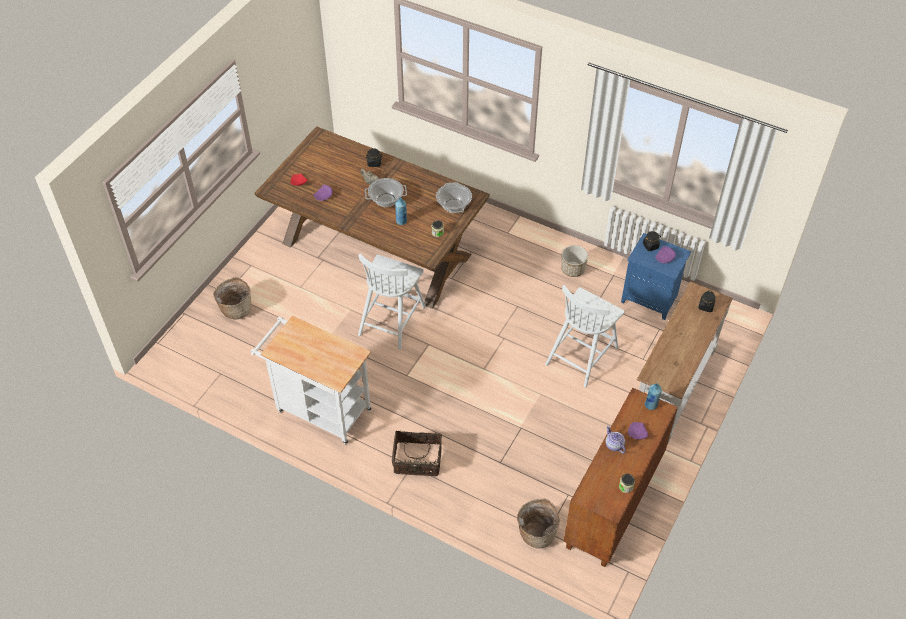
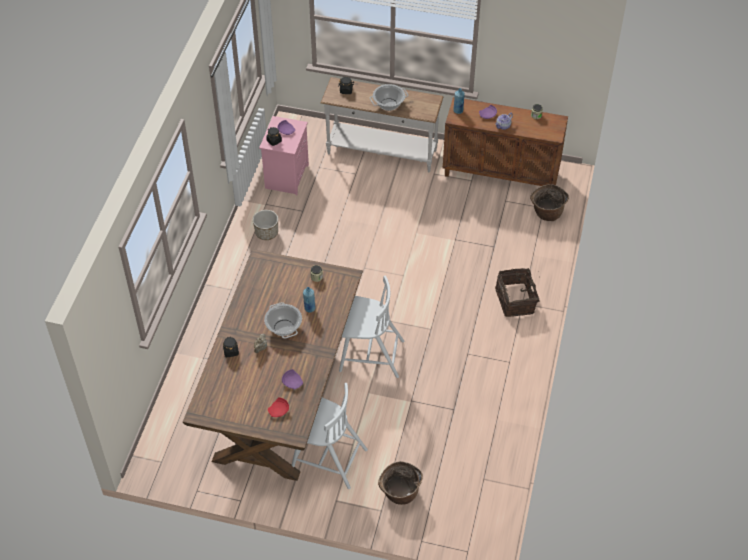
camera: 105 degrees left, 0 degrees up
(319, 408) = (492, 385): white cart -> none
(454, 206) = (276, 272): cooking pot -> cooking pot (389, 104)
(582, 355) = (364, 212): white chair -> white chair (327, 459)
(651, 298) = (286, 176): blue nightstand -> pink nightstand

